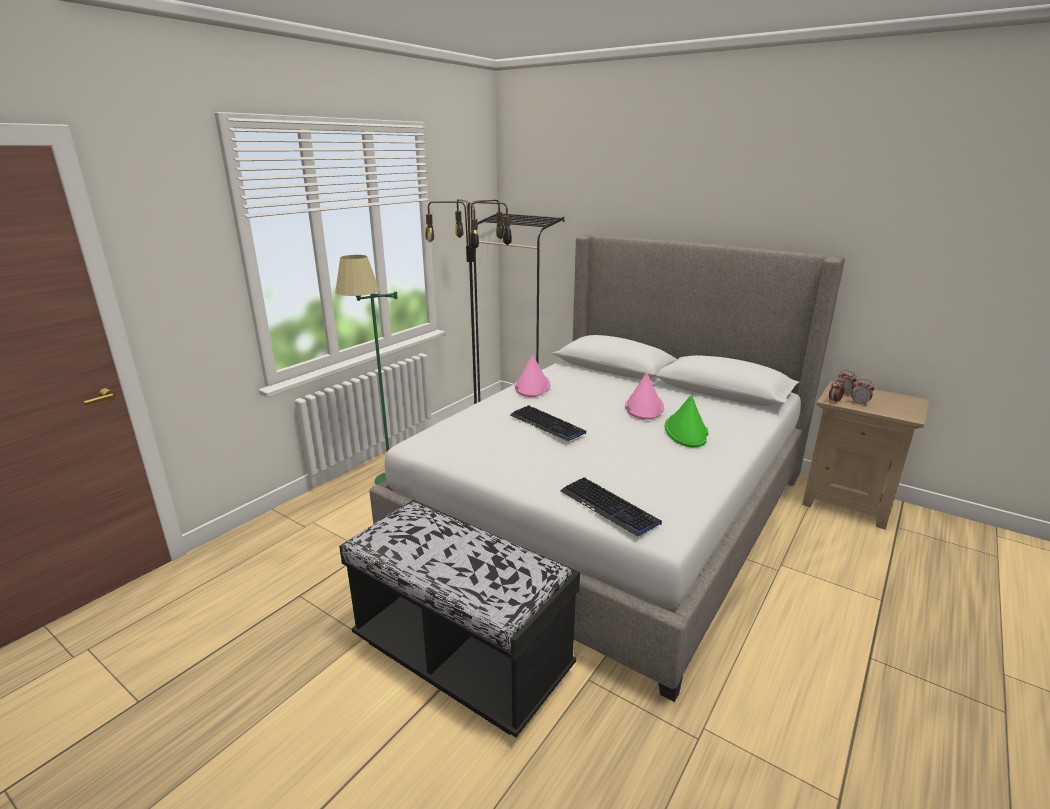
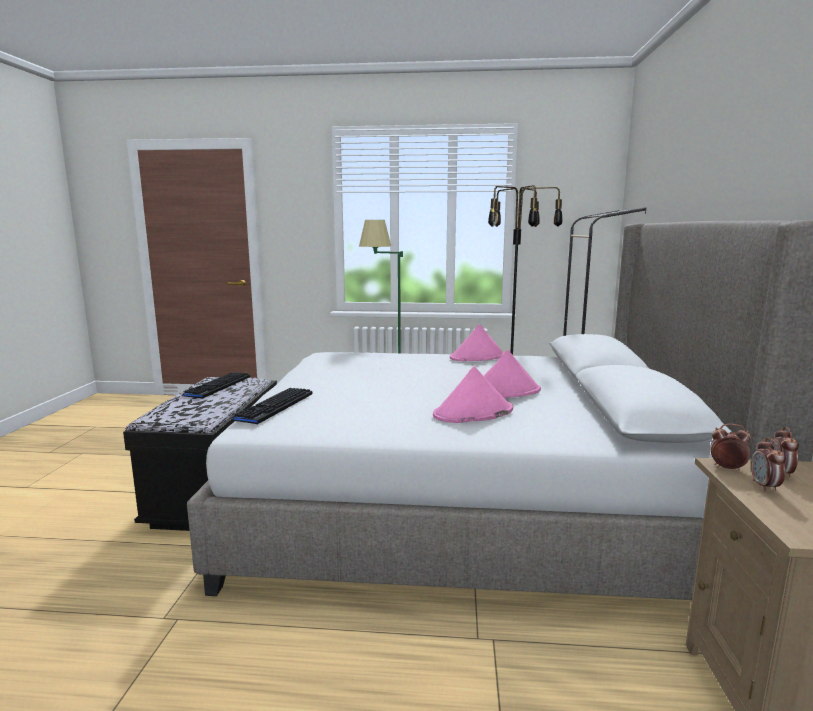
camera: 60 degrees right, 10 degrees down
(547, 424) = (400, 370): keyboard -> keyboard (217, 386)
(686, 431) = (473, 413): green hat -> pink hat

